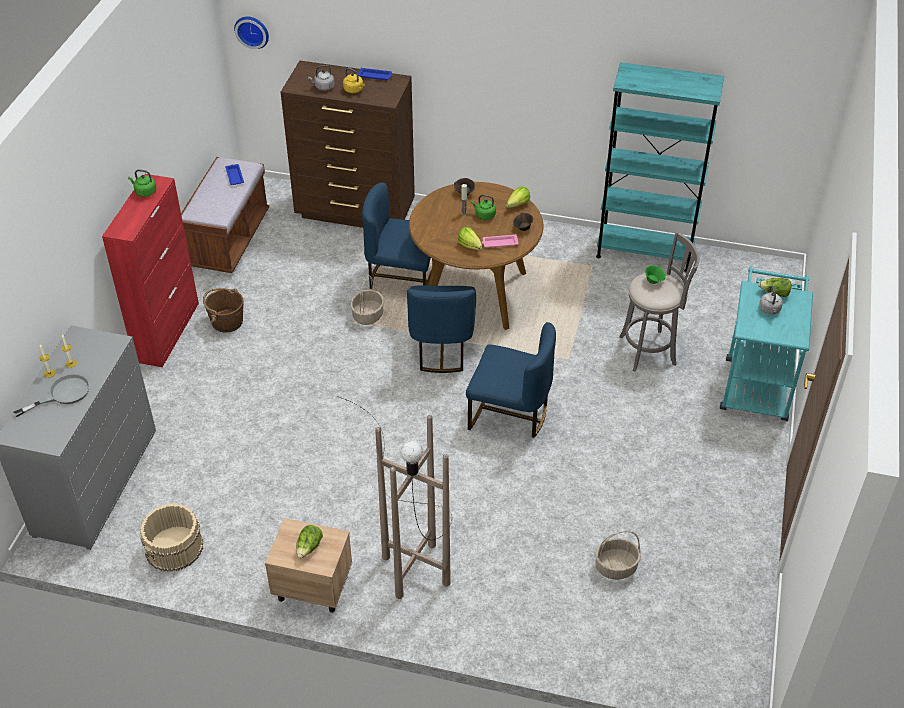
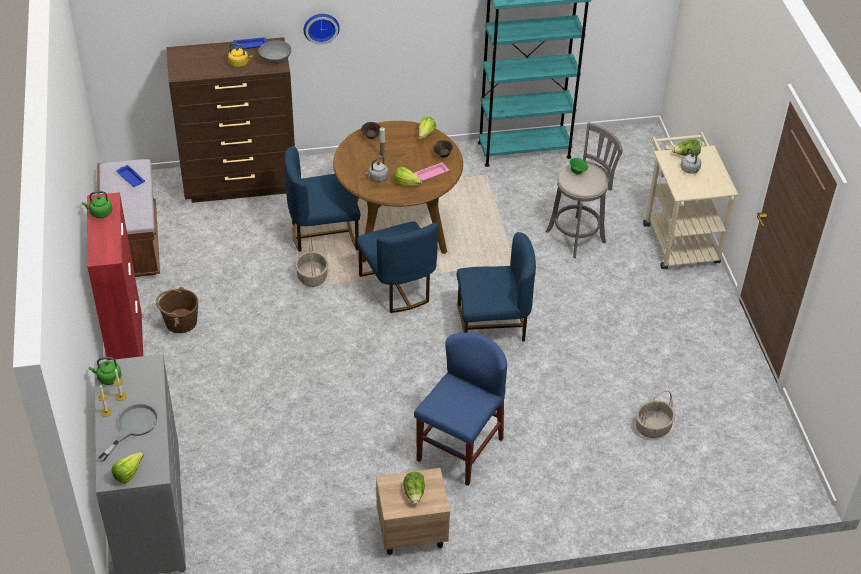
camera: 25 degrees left, 0 degrees up
(33, 435) = (131, 472): none -> lettuce
(174, 548) = (264, 542): beige bucket -> none
(252, 31) = (112, 28): wall clock -> wall clock (321, 27)
(323, 87) = (208, 68): grey kettle -> grey kettle (377, 178)
(390, 93) = (276, 59): none -> grey bowl
(407, 523) = (460, 449): brown floor lamp -> blue chair
(484, 215) = (401, 152): green kettle -> green kettle (108, 378)
(756, 382) = (678, 238): turquoise cart -> beige cart

